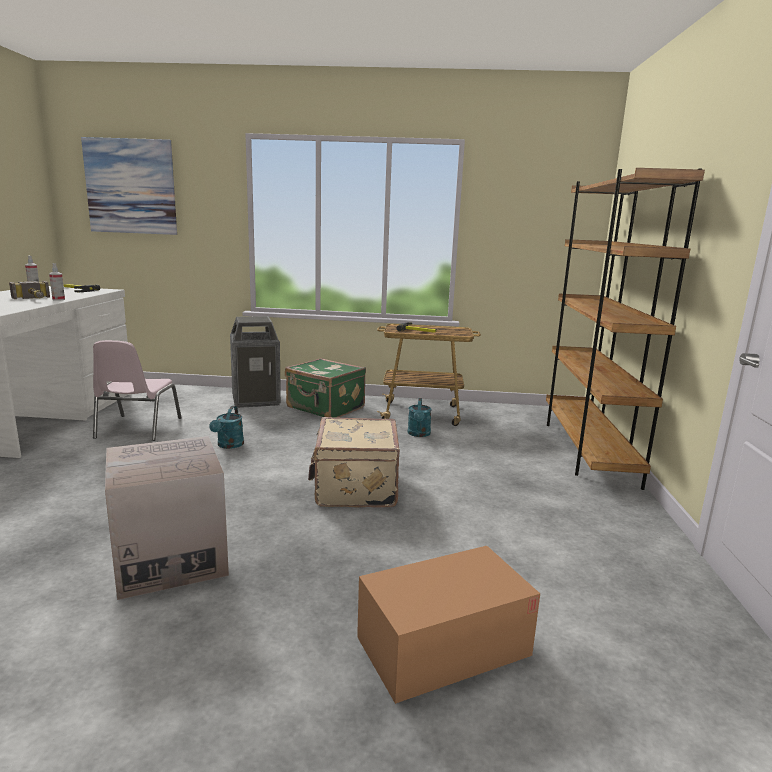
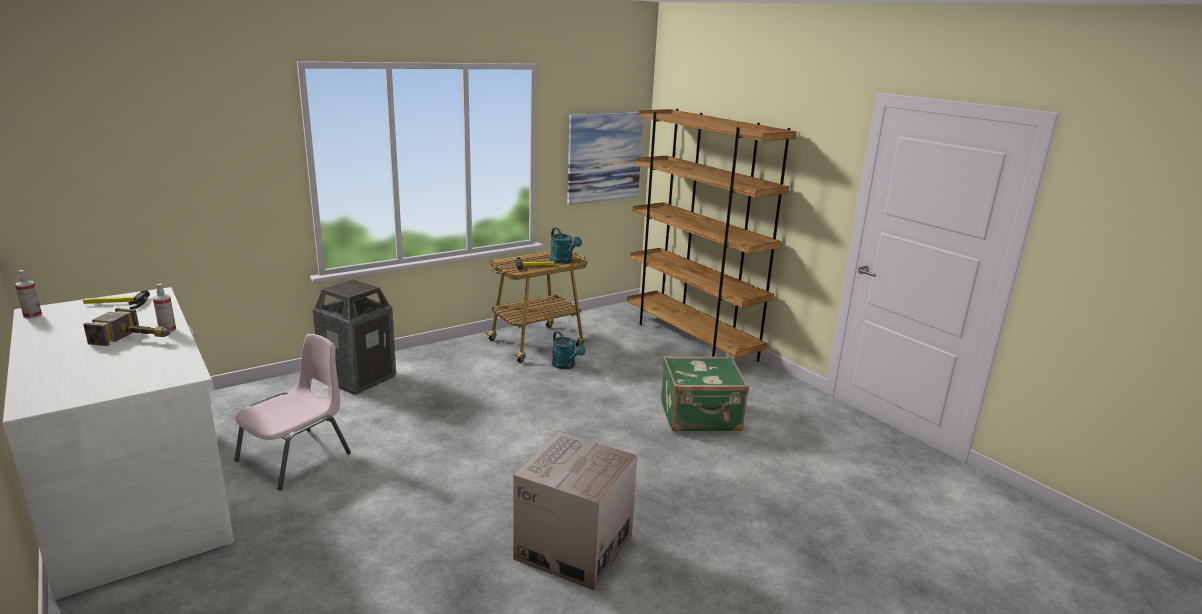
camera: 40 degrees left, 5 degrees up
(131, 187) = (127, 139): picture -> picture (604, 157)
(137, 428) = (296, 457): pink chair -> pink chair turned 105 degrees counterclockwise
(229, 445) = (430, 438): turquoise watering can -> turquoise watering can (563, 261)
(325, 408) = (445, 365): green suitcase -> green suitcase (700, 417)
(354, 488) = (599, 434): beige suitcase -> none
(443, 646) = (799, 509): cardboard box -> none

